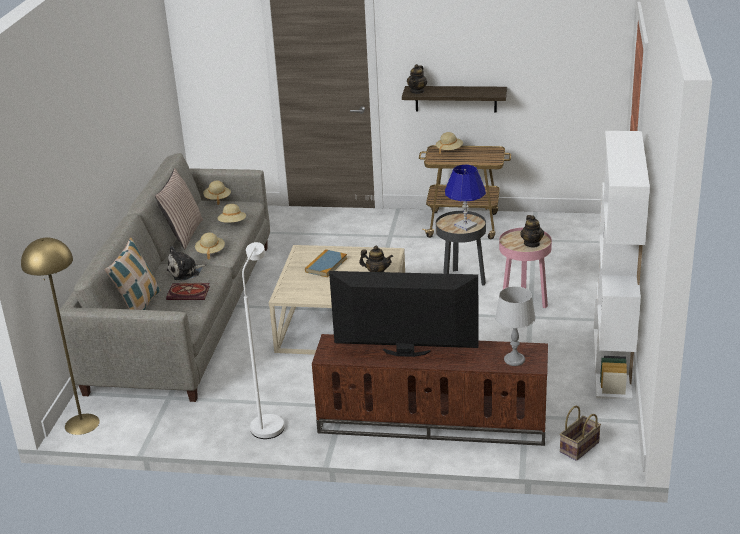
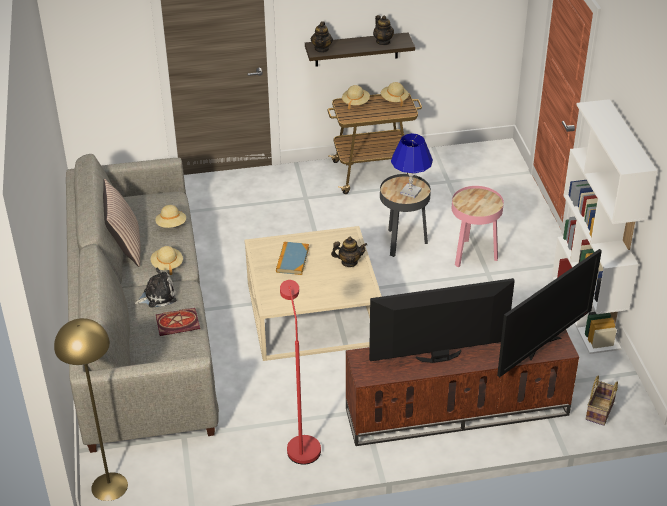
camera: 20 degrees left, 10 degrees up
(139, 306) = (133, 349): pillow -> none
(185, 272) = (157, 296): plush toy -> plush toy turned 150 degrees counterclockwise
(217, 198) = (135, 194): beige hat -> beige hat (394, 99)
(268, 422) = (301, 444): white floor lamp -> red floor lamp
(514, 360) = (542, 346): grey table lamp -> television
(532, 244) = (485, 204): teapot -> teapot (383, 42)

